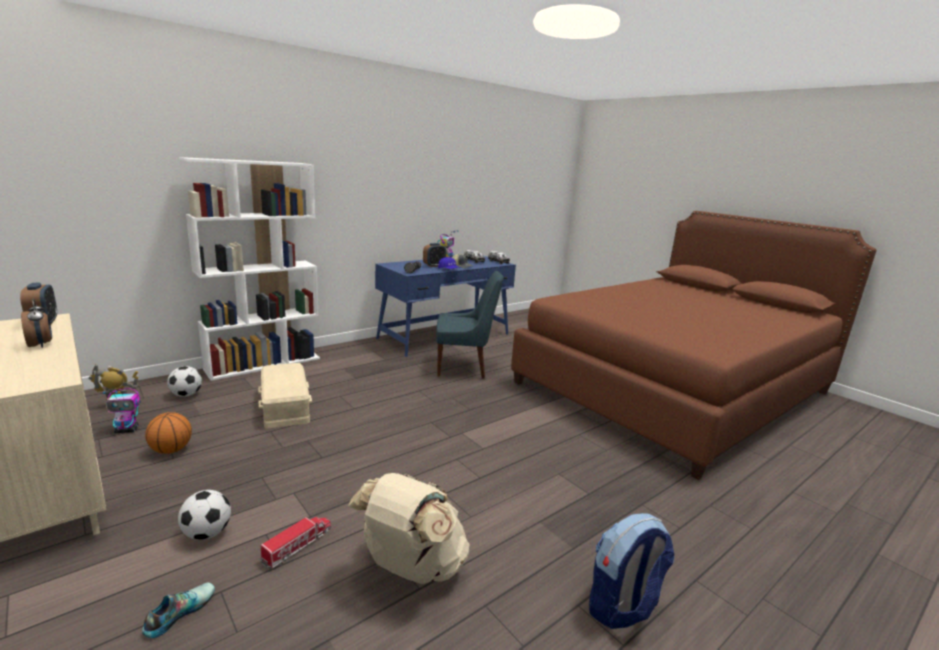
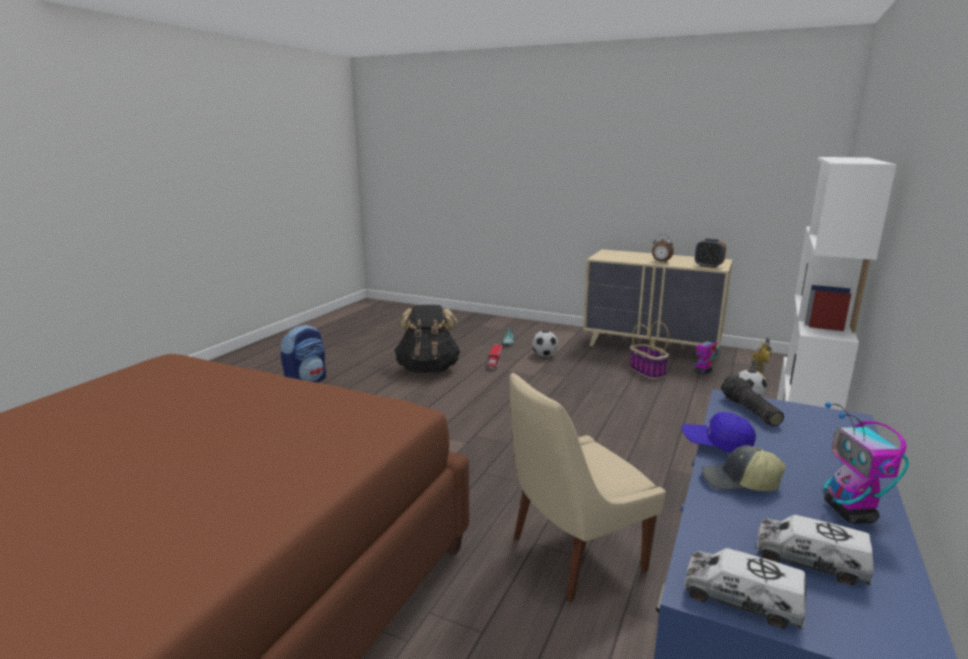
camera: 155 degrees right, 0 degrees up
(171, 450) = (648, 372): basketball -> basket
(284, 405) = (658, 416): beige storage box -> none
(411, 567) = (428, 369): beige backpack -> black backpack
(434, 265) = (784, 455): alarm clock -> none
(464, 367) = (572, 555): blue chair -> beige chair

